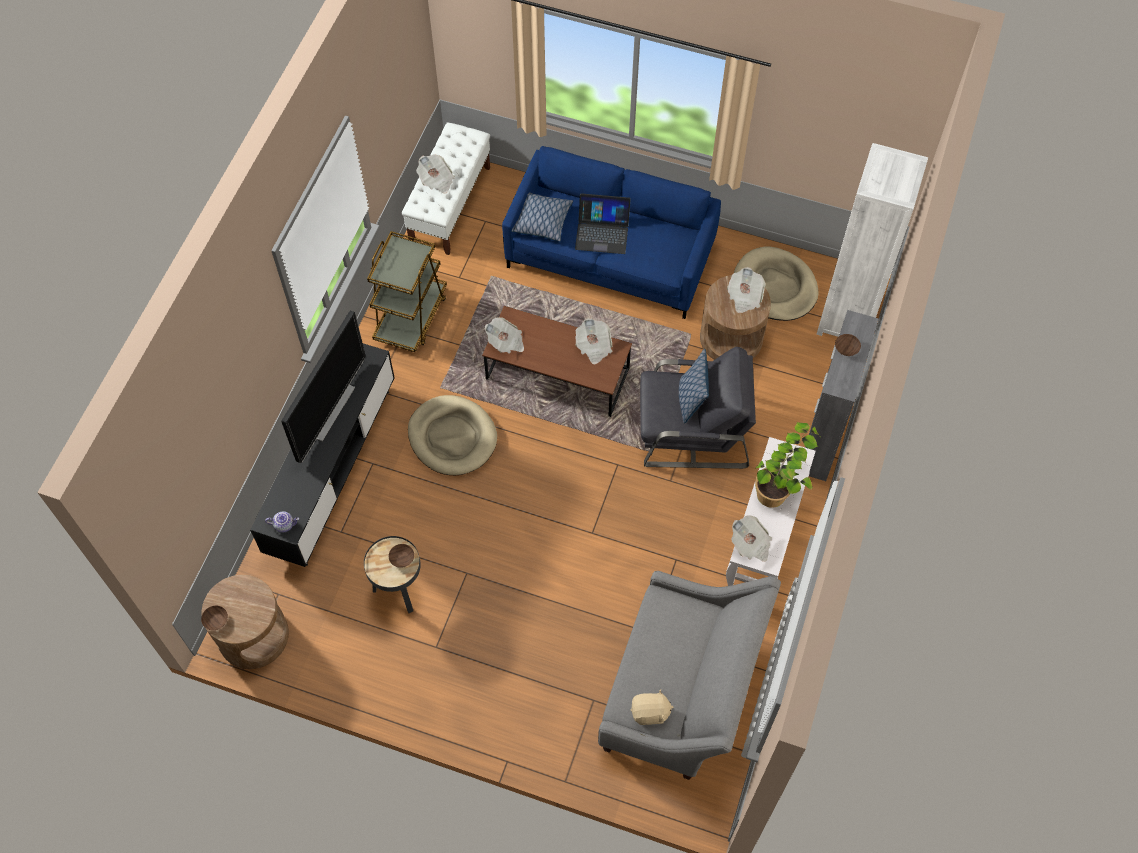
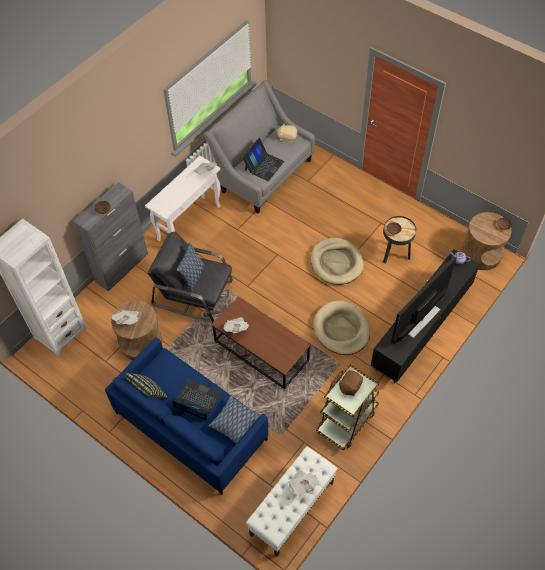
camera: 160 degrees left, 5 degrees down
(405, 267) = (350, 387): none -> brown plush toy
(506, 342) = (292, 348): newspaper -> none
(667, 223) = (148, 393): none -> pillow
(667, 633) = (263, 165): none -> laptop
(775, 287) = (93, 368): beige dog bed -> beige dog bed (336, 263)
(782, 485) = (173, 193): potted plant -> none

